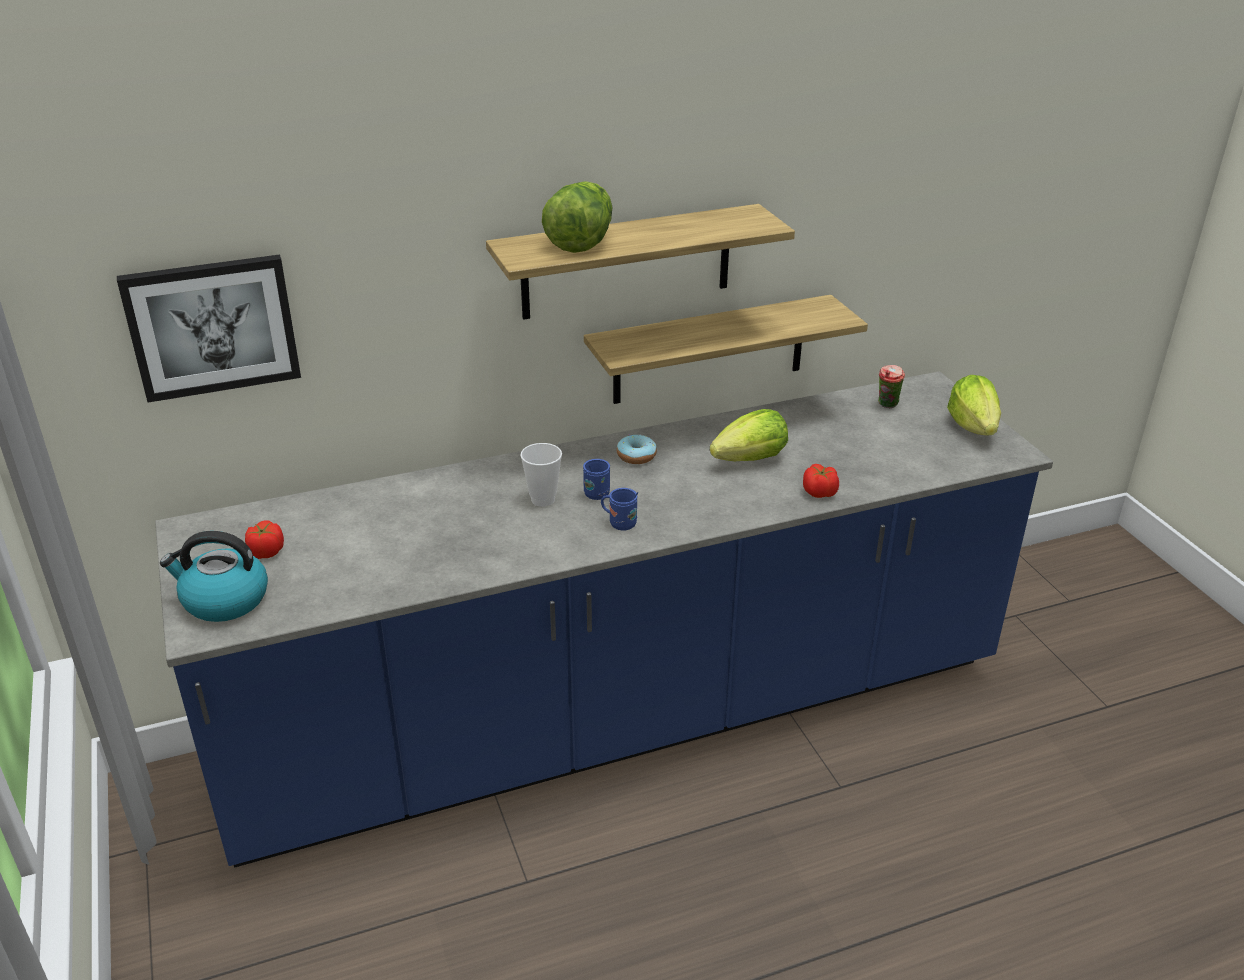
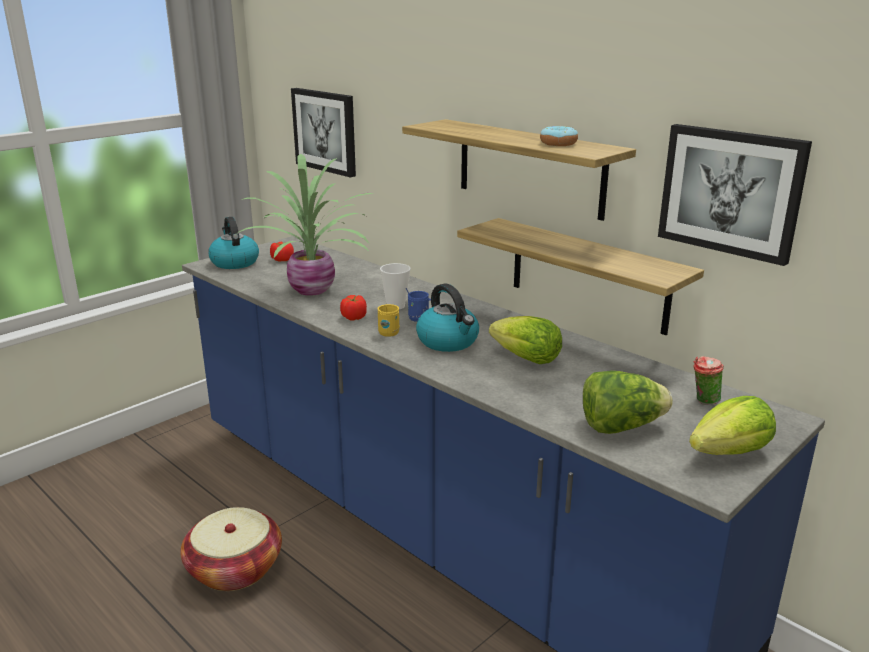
camera: 65 degrees right, 10 degrees down
(425, 548) = (314, 289): none -> potted plant
(581, 242) = (472, 129): lettuce -> lettuce (621, 427)
(581, 925) = (234, 569): none -> basket
(619, 523) = (389, 332): blue mug -> yellow mug
(636, 456) = (482, 321): donut -> donut (558, 143)
(675, 492) = (448, 341): none -> kettle
(819, 493) = (507, 394): tomato -> tomato (354, 317)
(852, 216) = (731, 191): none -> picture

